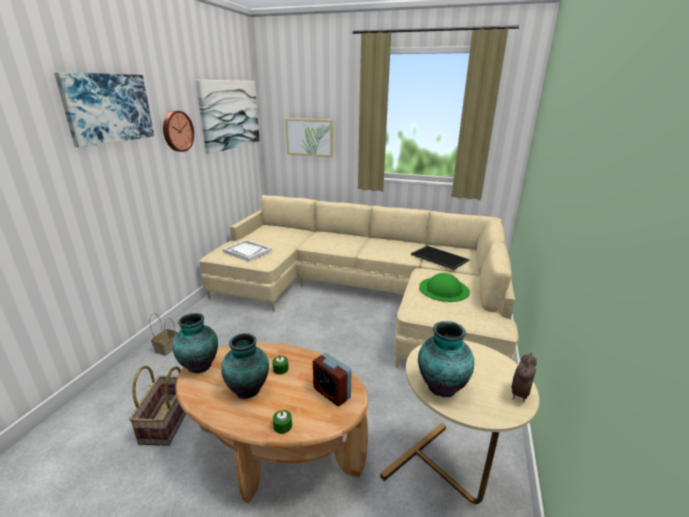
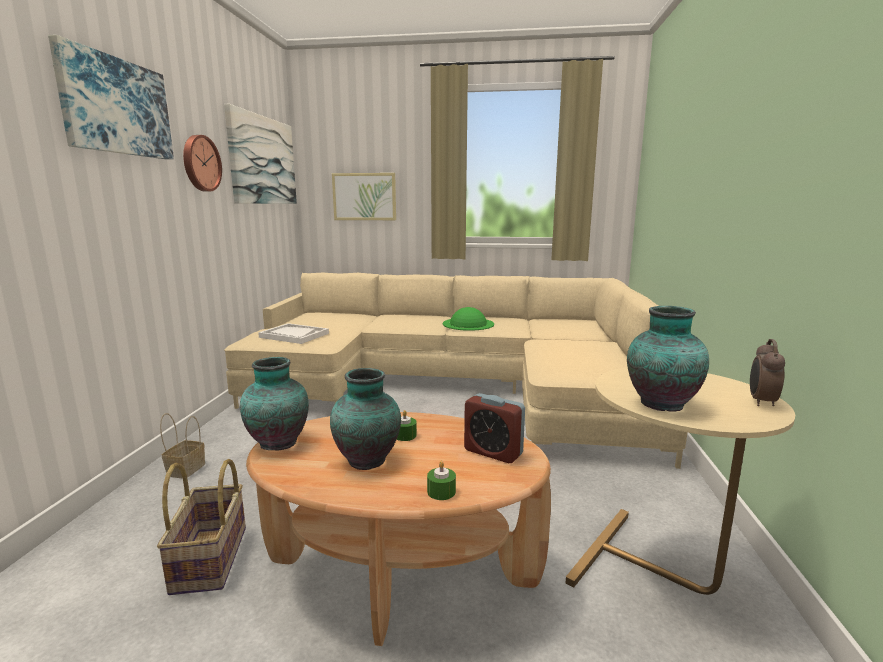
camera: 10 degrees left, 10 degrees down
(438, 257) = (551, 328): tray -> none
(444, 289) = (575, 352): green hat -> green hat (468, 324)

